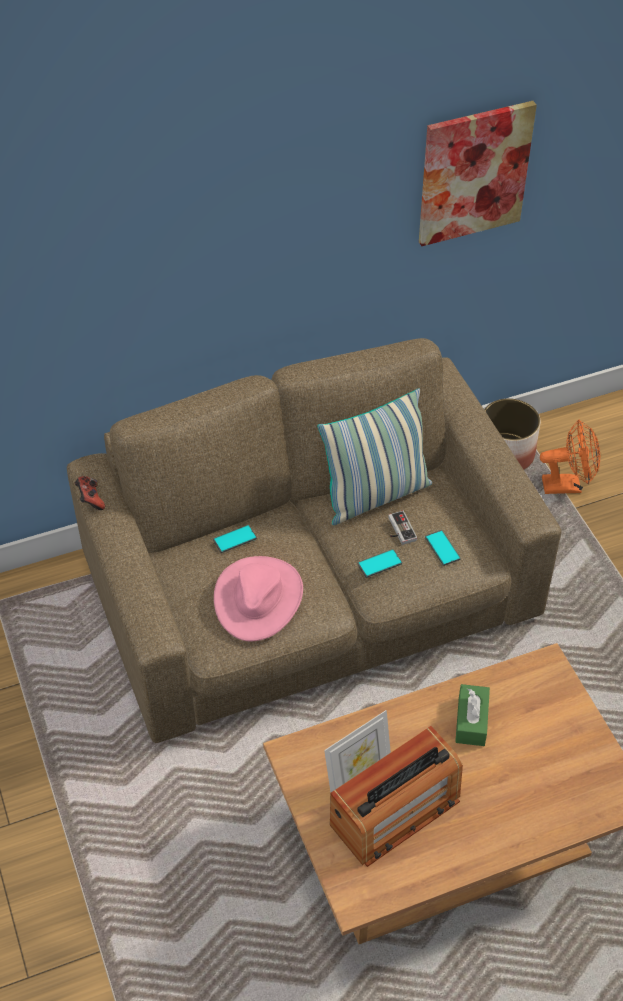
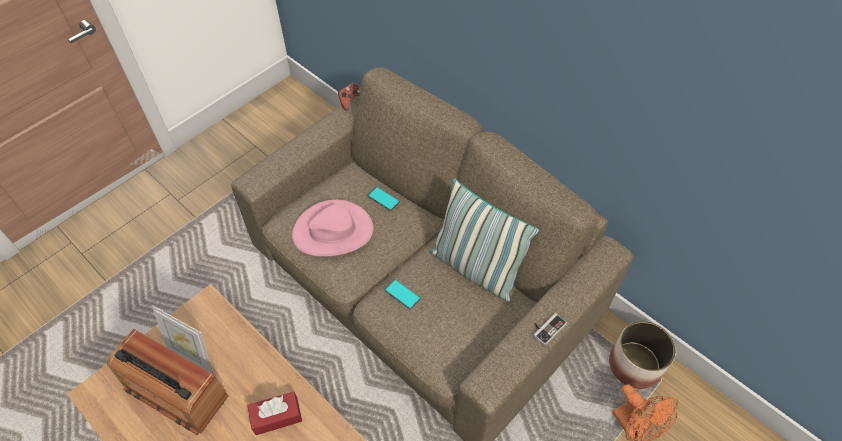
camera: 65 degrees right, 5 degrees up
(398, 530) = (442, 295): game controller -> game controller (546, 328)
(442, 548) = (441, 332): phone -> none
(471, 721) = (276, 416): green tissue box -> red tissue box
(474, 173) = (720, 114): picture -> none

